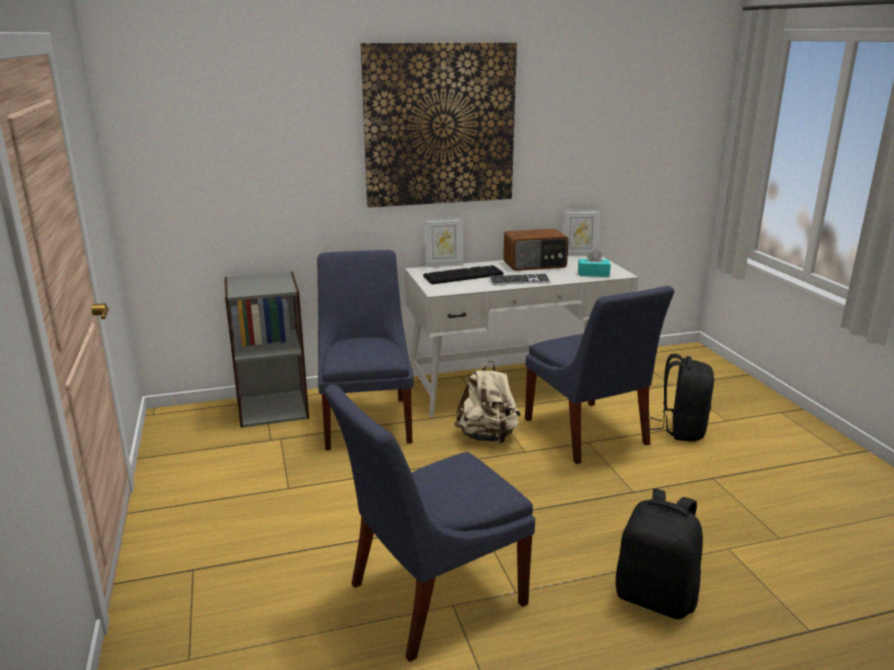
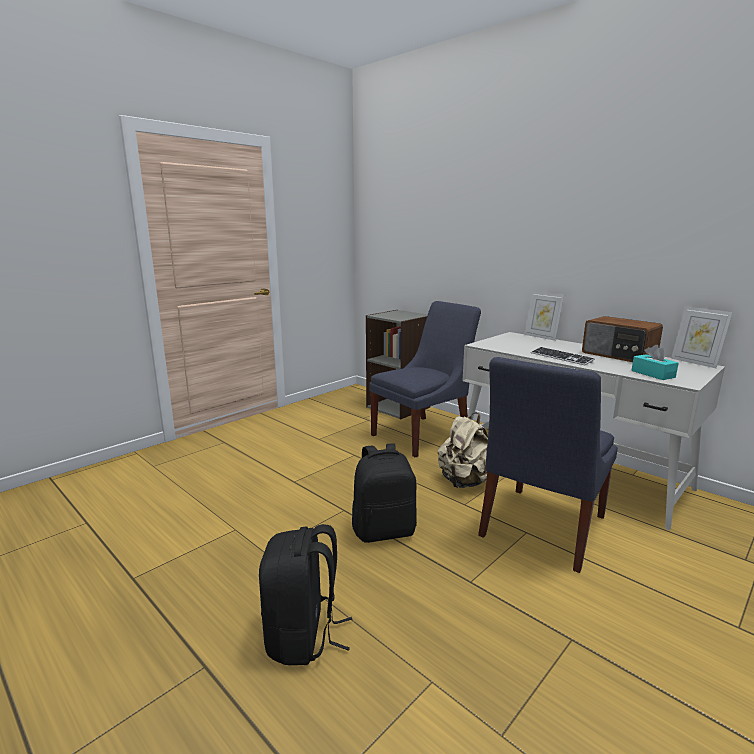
camera: 60 degrees right, 5 degrees down
(430, 596) = (239, 518): blue chair -> none
(439, 125) = (553, 205): picture -> none
(463, 275) = (531, 344): keyboard -> none
(681, 429) = (648, 590): black backpack -> black backpack (384, 530)

